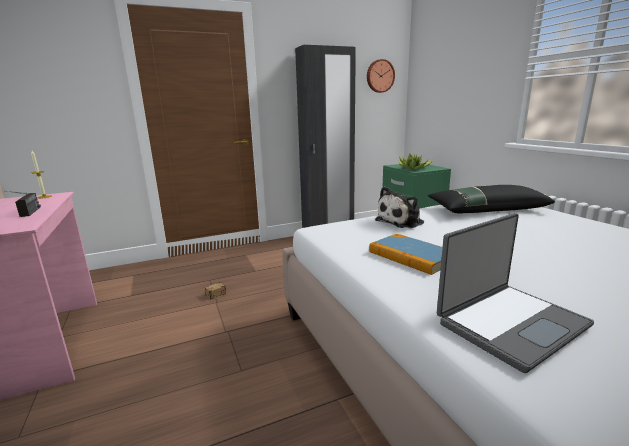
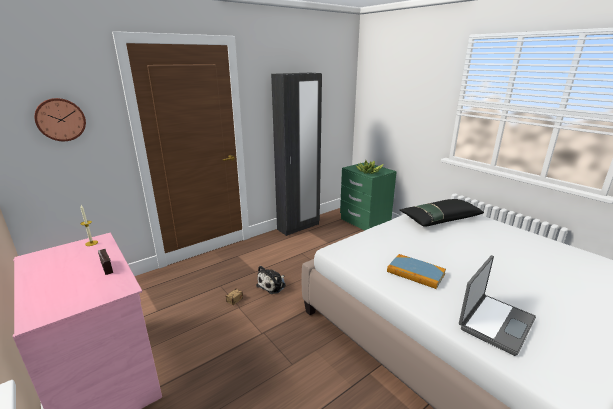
camera: 15 degrees left, 5 degrees up
(379, 76) = (335, 91): wall clock -> wall clock (60, 119)
(402, 221) = (390, 237): plush toy -> plush toy (272, 285)

